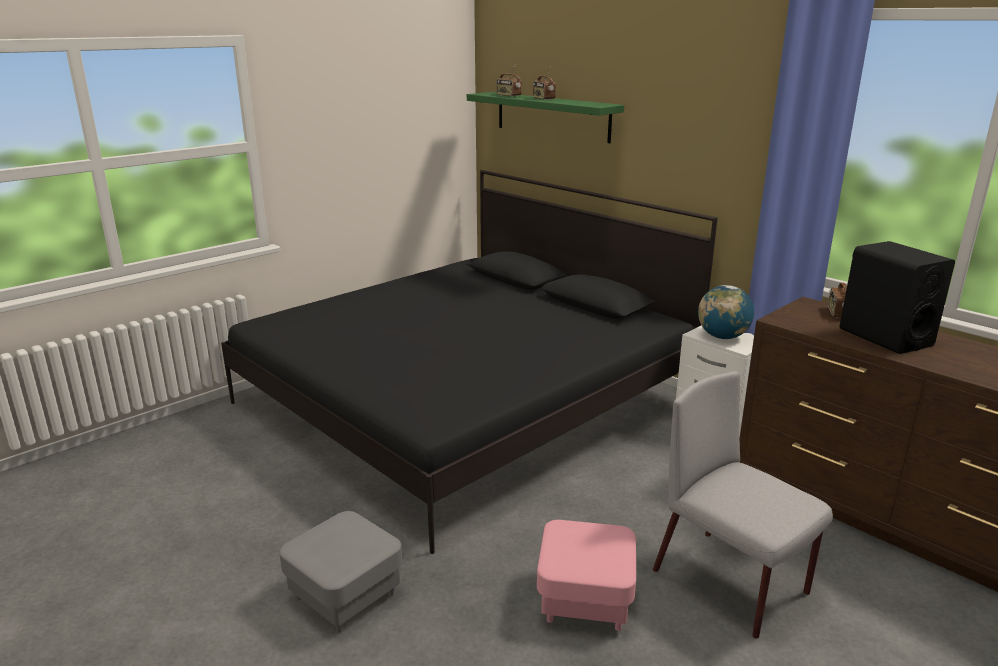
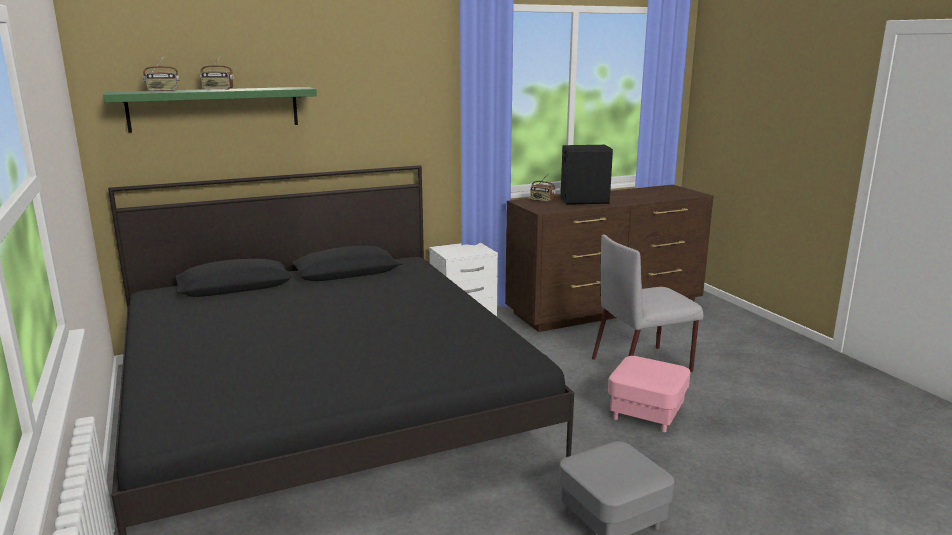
camera: 70 degrees left, 5 degrees down
(722, 337) = (463, 251): globe -> none

